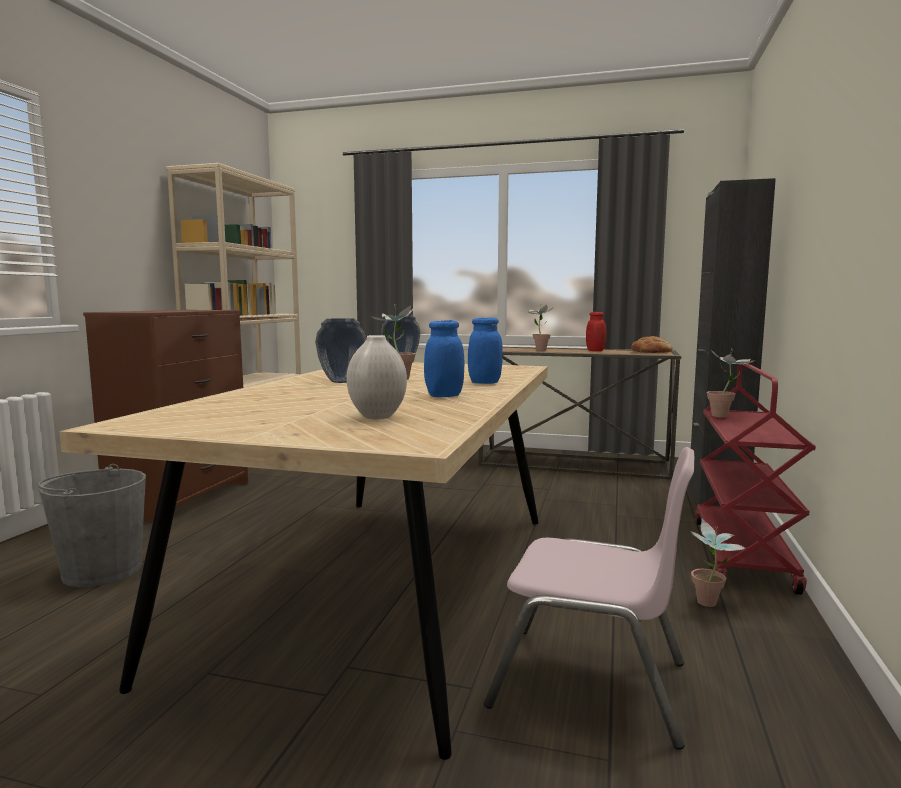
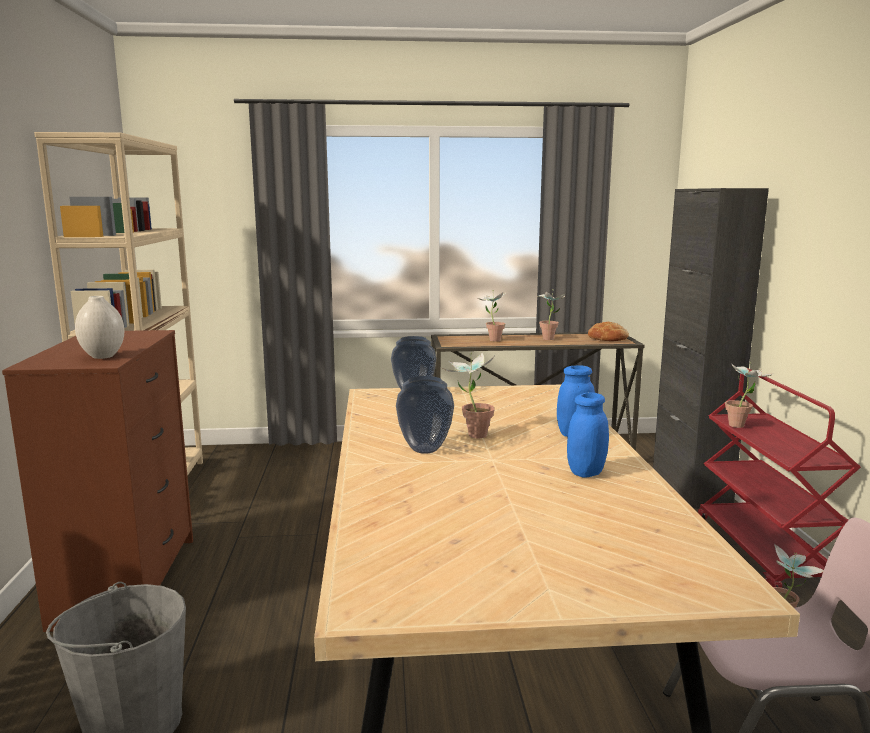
camera: 20 degrees left, 5 degrees up
(376, 417) = (602, 535): white vase -> white vase (102, 356)
(595, 351) = (550, 338): red jar -> potted plant

